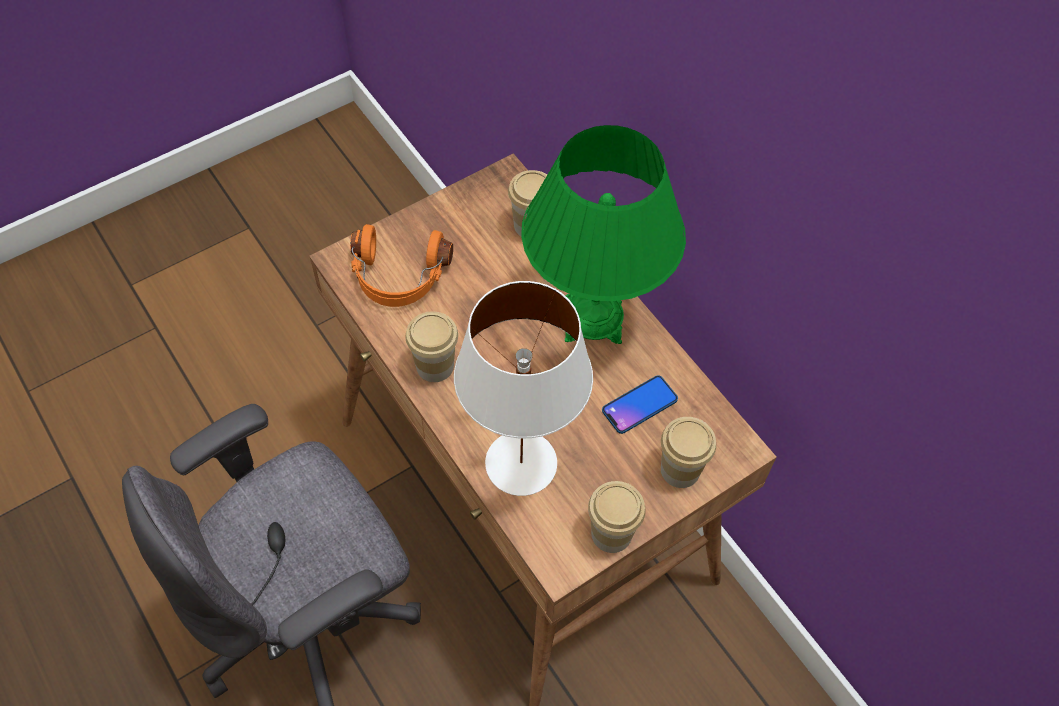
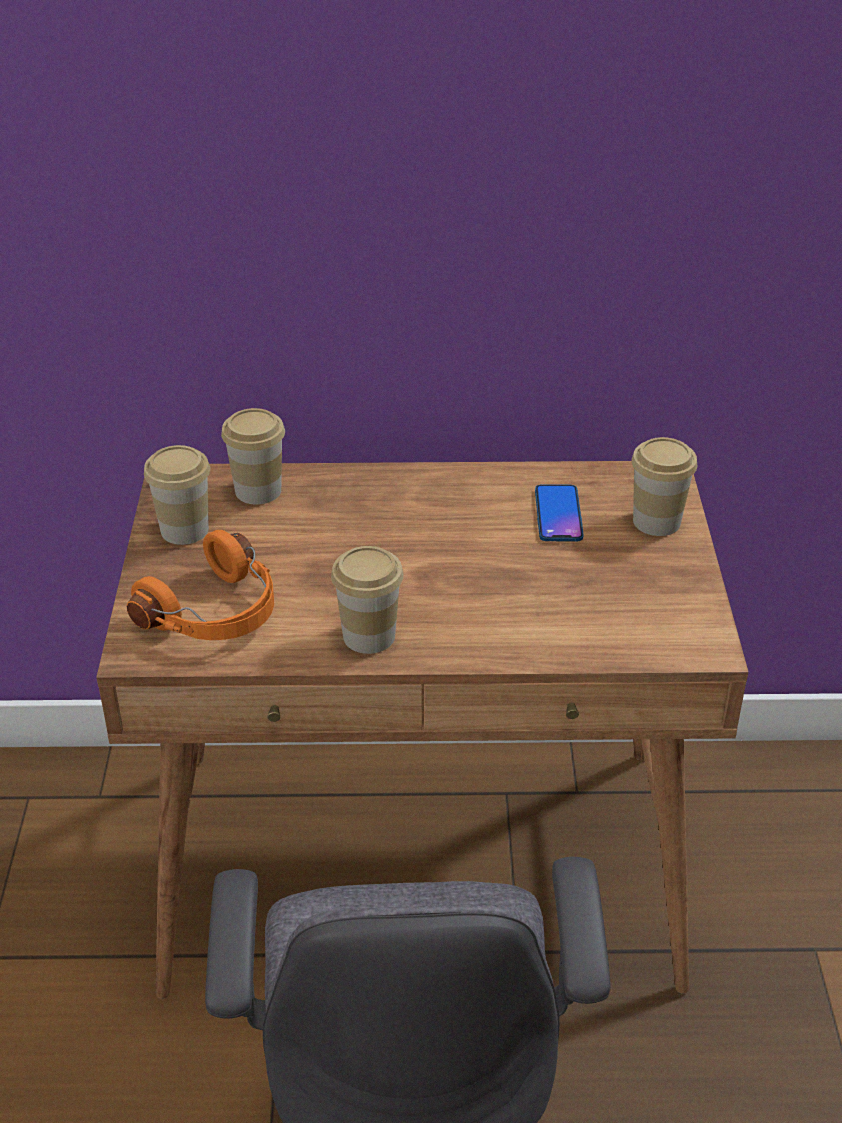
camera: 55 degrees left, 20 degrees down
(520, 464) = (558, 624): white table lamp -> none
(592, 319) = (424, 500): green table lamp -> none
(611, 533) = (695, 596): cup -> cup (184, 530)

